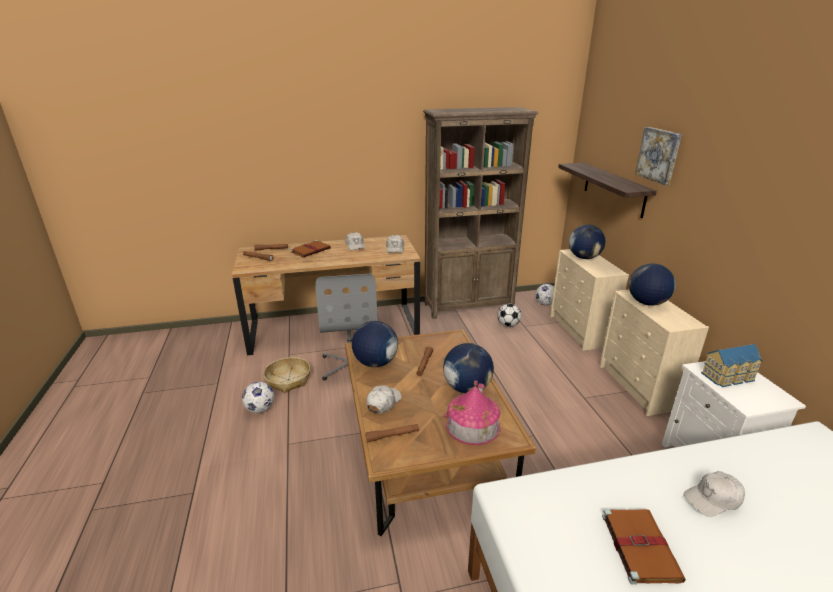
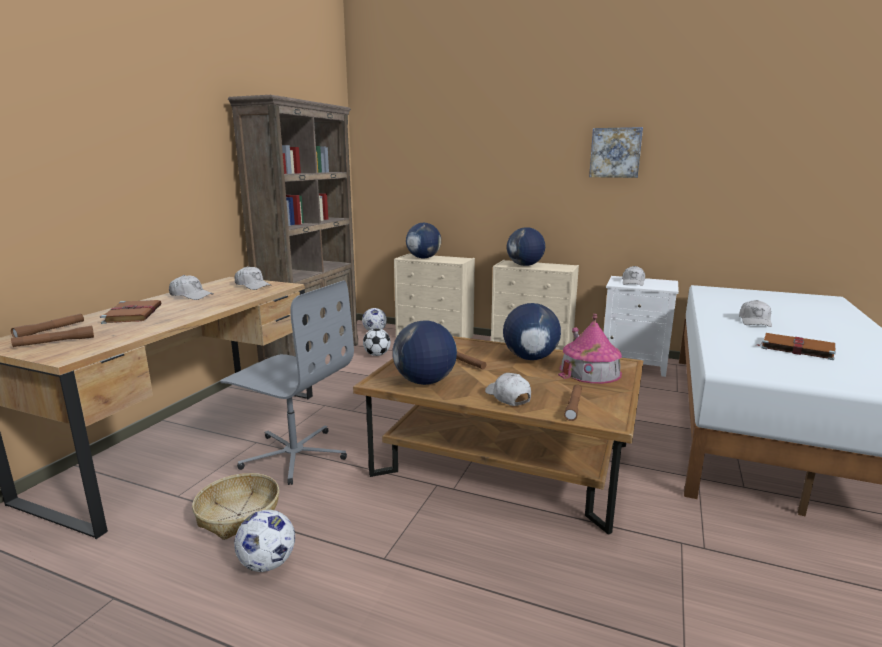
camera: 55 degrees left, 10 degrees down
(614, 189) = (425, 186): shelf -> none
(659, 155) = (477, 141): picture -> picture (615, 152)
(729, 377) = (633, 282): toy house -> white cap

